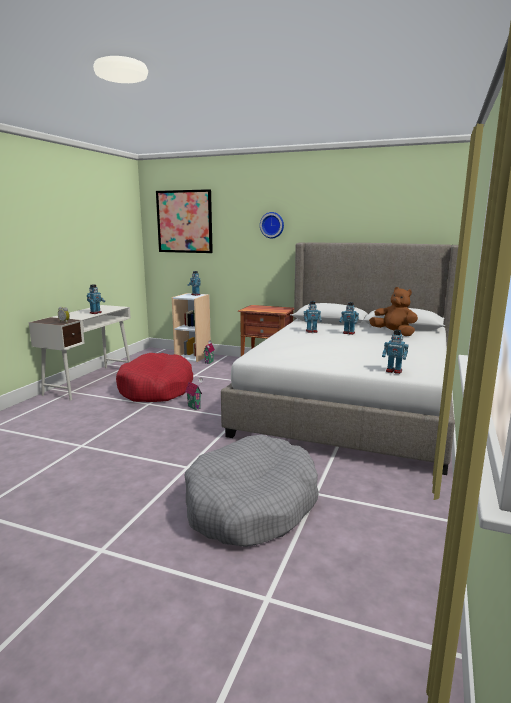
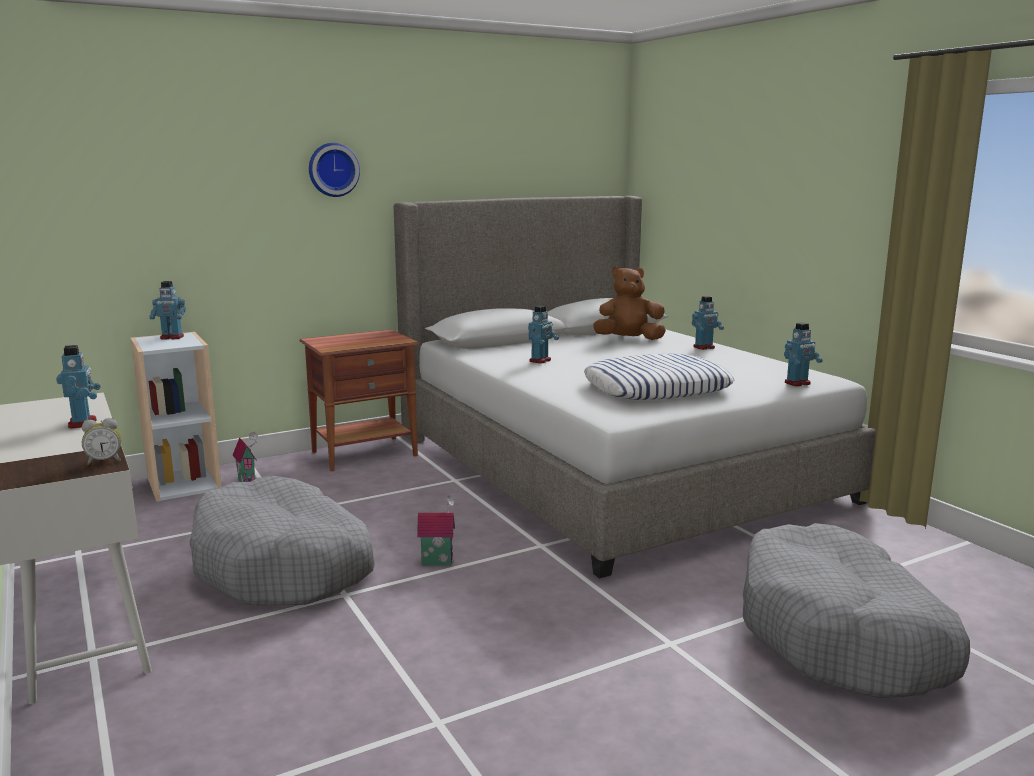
camera: 50 degrees left, 0 degrees up
(156, 389) = (284, 565): red dog bed -> grey dog bed
(184, 221) = (108, 164): picture -> none
(312, 353) = (657, 388): none -> pillow
(348, 333) = (588, 351): toy robot -> toy robot (704, 347)

